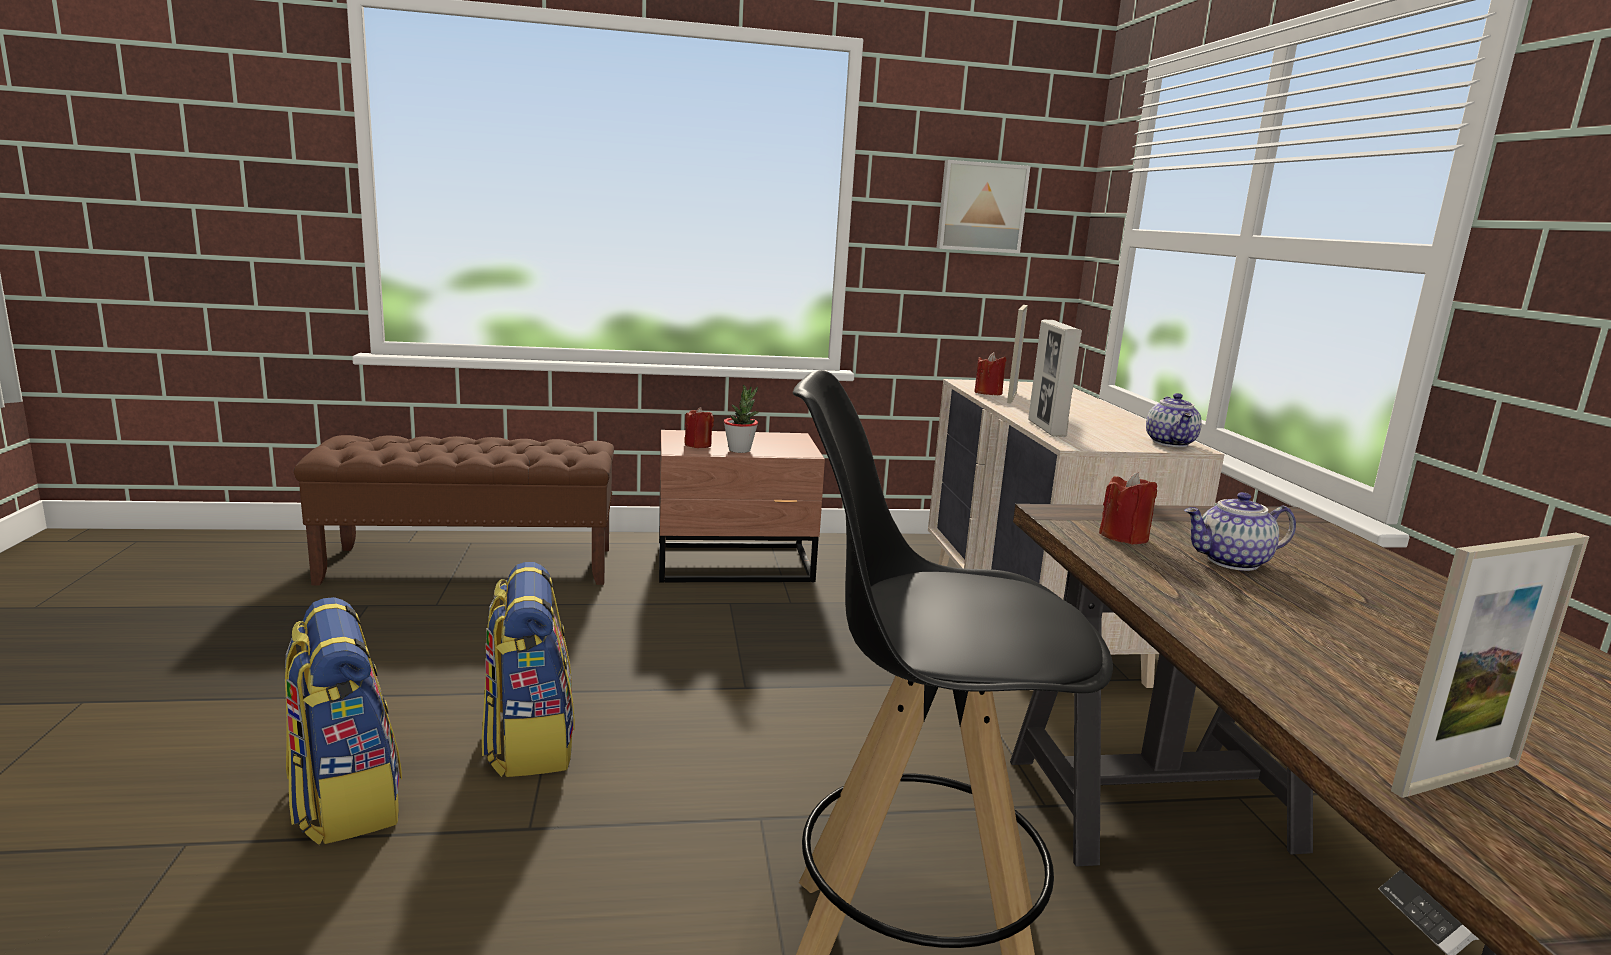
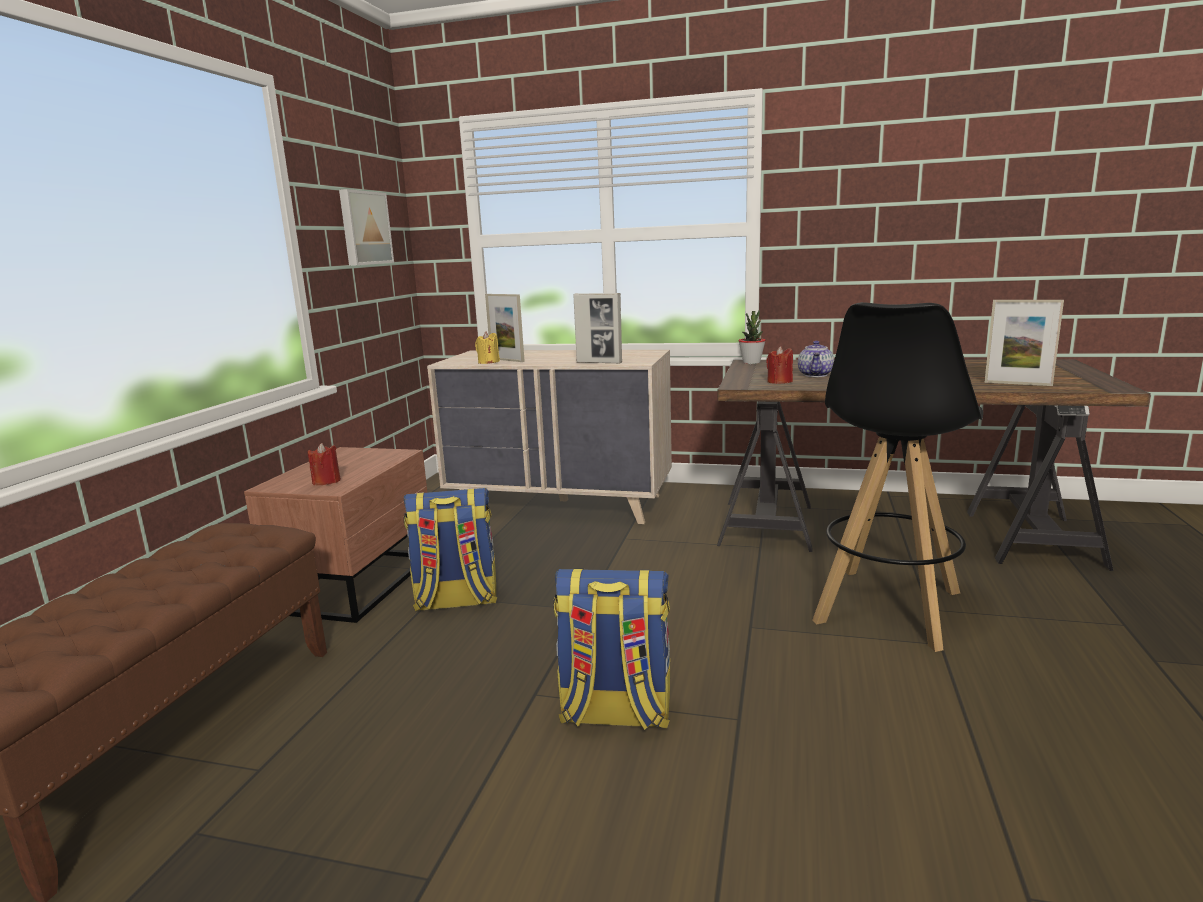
camera: 65 degrees left, 0 degrees up
(345, 800) = (667, 825): backpack -> backpack (456, 601)
(739, 450) = (363, 470): potted plant -> potted plant (751, 362)
(988, 393) = (488, 362): red candle -> yellow candle
(1171, 443) = (645, 352): teapot -> none
(1456, 777) = (1018, 384): picture frame -> picture frame turned 120 degrees clockwise

